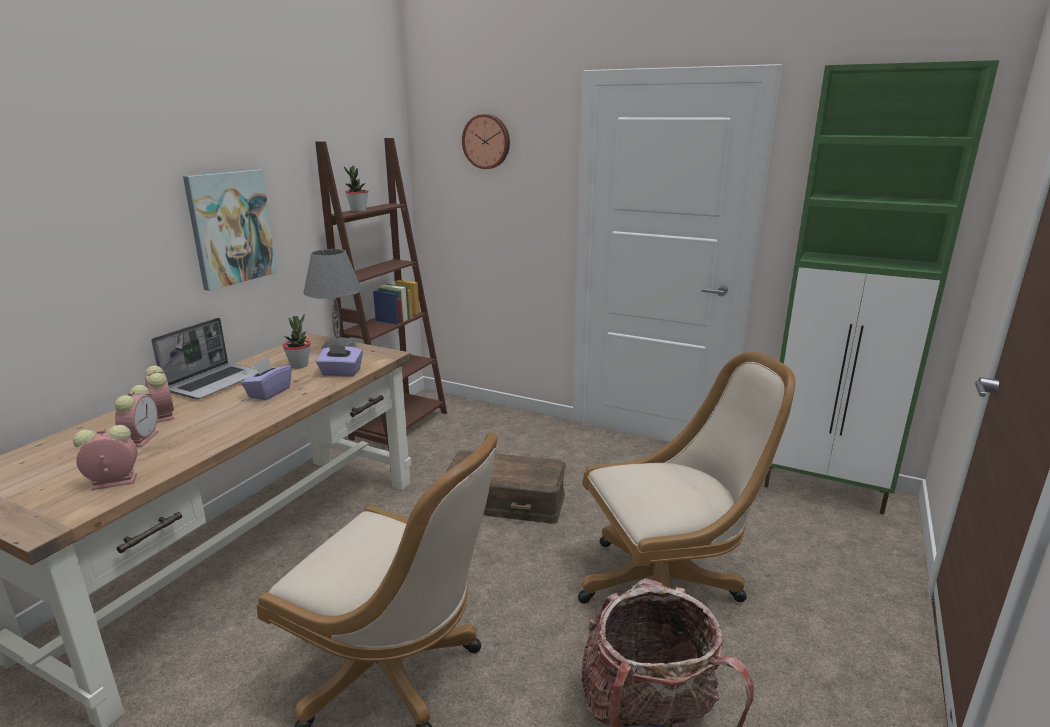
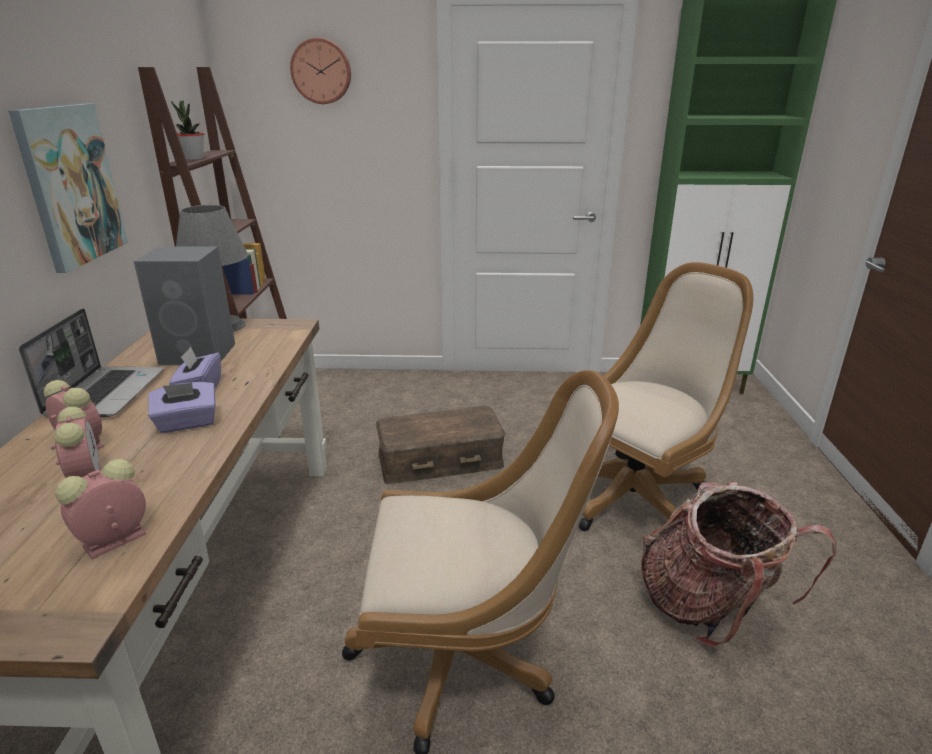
camera: 25 degrees left, 5 degrees up
(299, 365) = (200, 354): potted plant -> grey speaker
(341, 373) = (264, 353): purple tissue box -> purple tissue box (187, 423)

